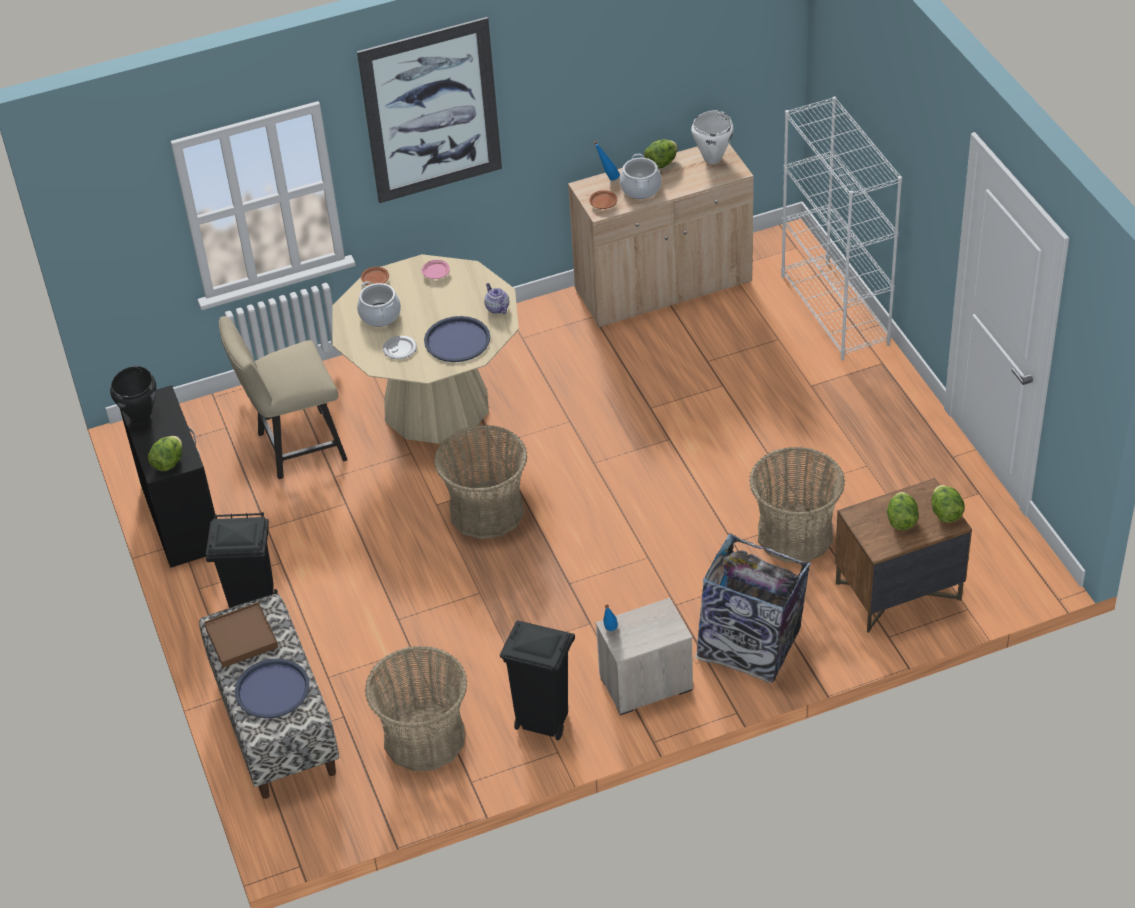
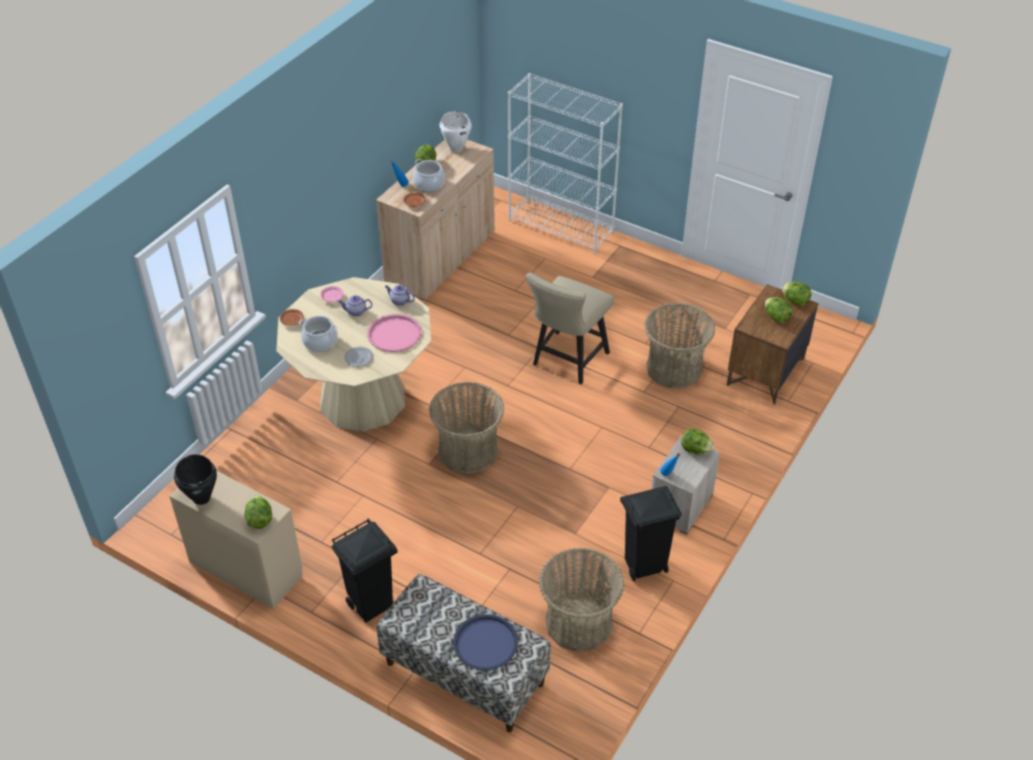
camera: 40 degrees left, 0 degrees up
(182, 516) = (246, 567): black dresser -> beige dresser
(241, 637) = (424, 619): brown tray -> none
(294, 448) = (287, 476): beige chair -> beige chair (567, 361)
(431, 111) = (296, 168): picture -> none
(443, 299) = (355, 312): none -> teapot
(457, 340) = (394, 334): blue tray -> pink tray
(667, 620) = (695, 450): none -> lettuce
(751, 646) = (718, 448): trash can -> none

